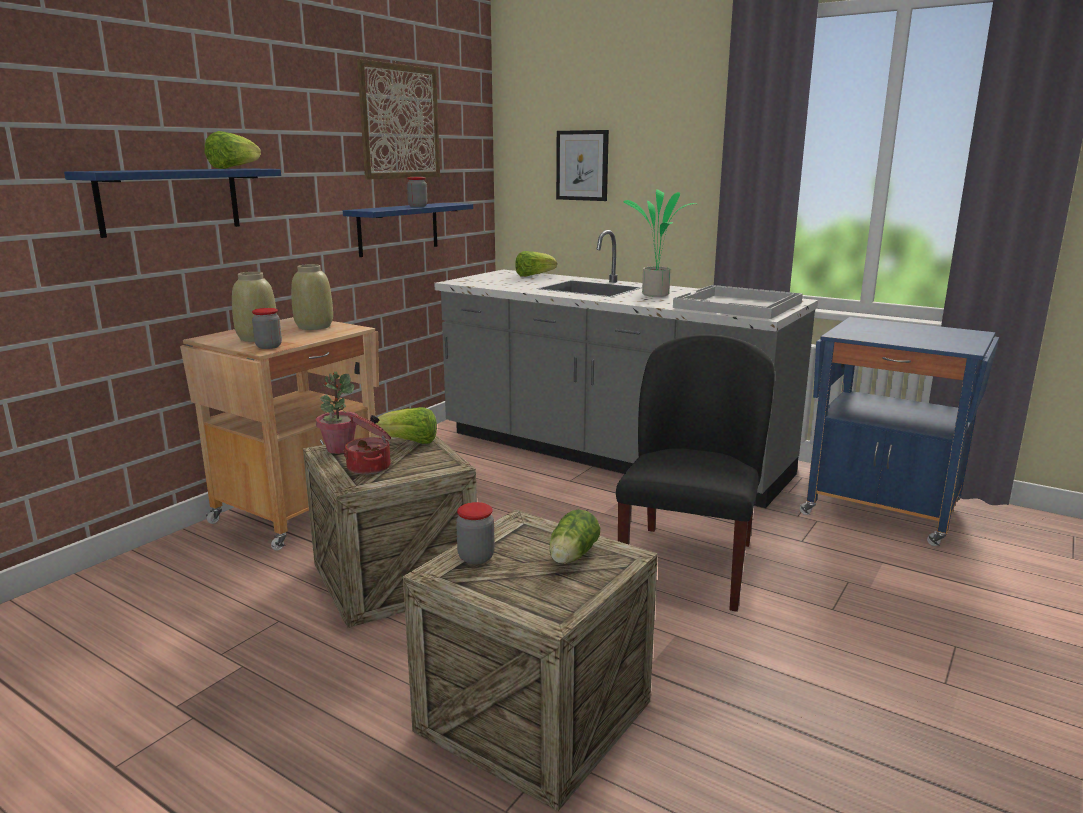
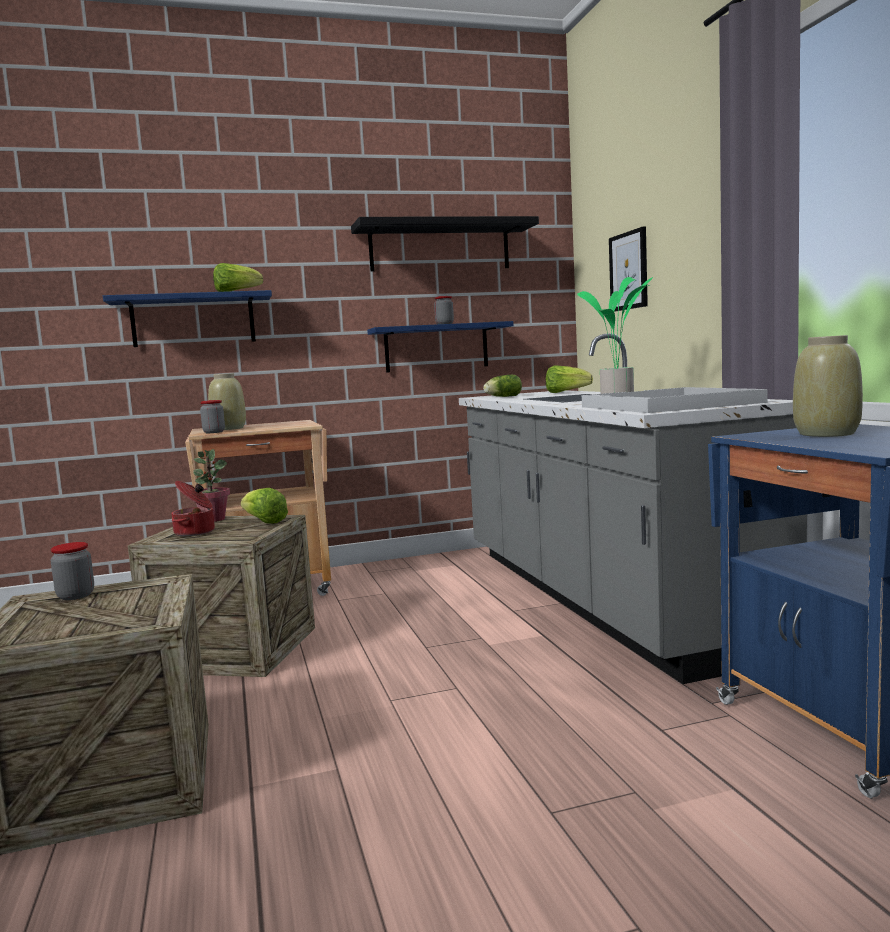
camera: 40 degrees right, 10 degrees down
(313, 326) = (287, 424): beige vase -> beige vase (825, 434)
(400, 120) = (439, 247): picture -> black shelf
(571, 556) = (122, 611): lettuce -> lettuce (502, 397)
(688, 565) = (478, 712): black chair -> none

